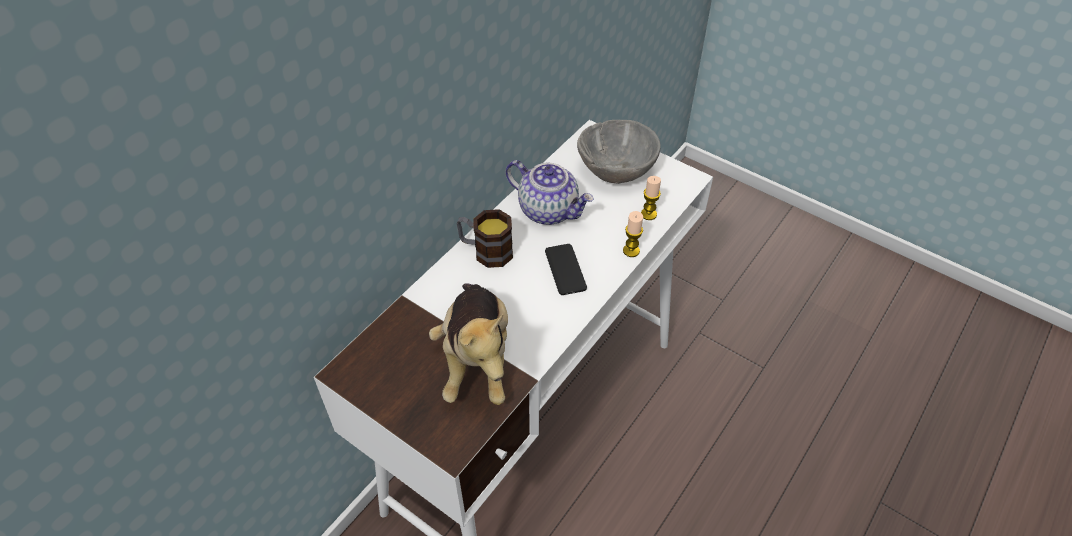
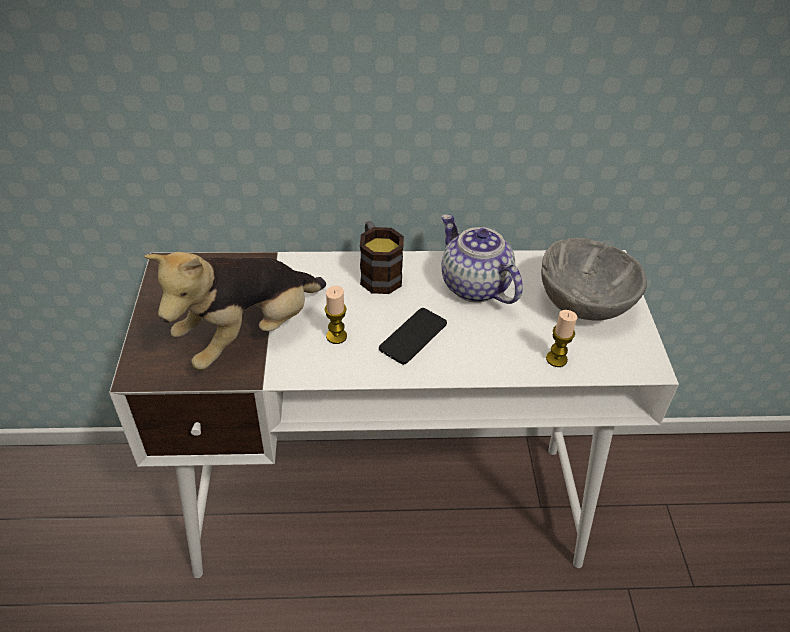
camera: 50 degrees right, 5 degrees down
(549, 210) = (473, 286): teapot -> teapot turned 150 degrees clockwise
(631, 250) = (491, 371): candle -> candle (336, 336)

